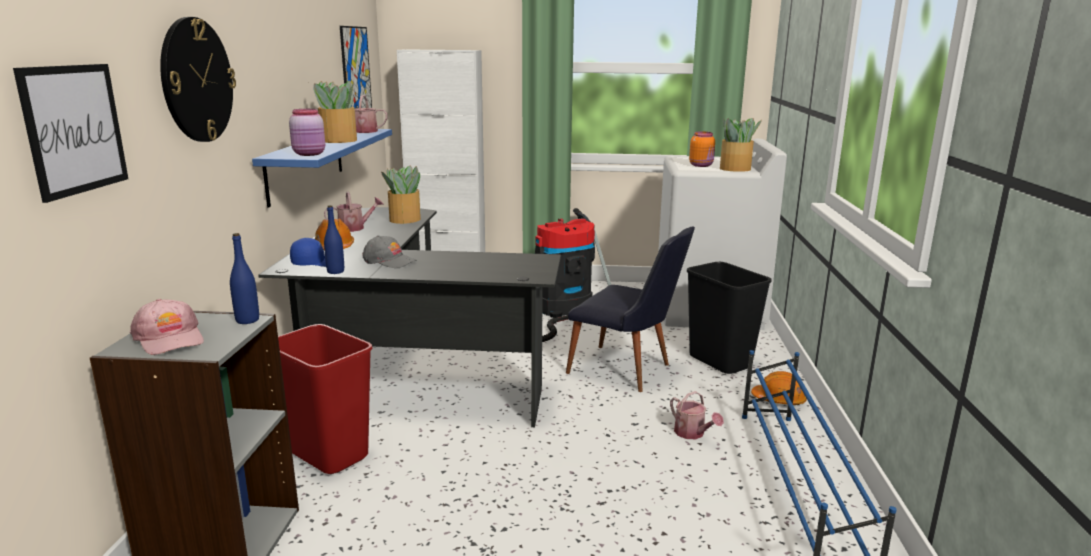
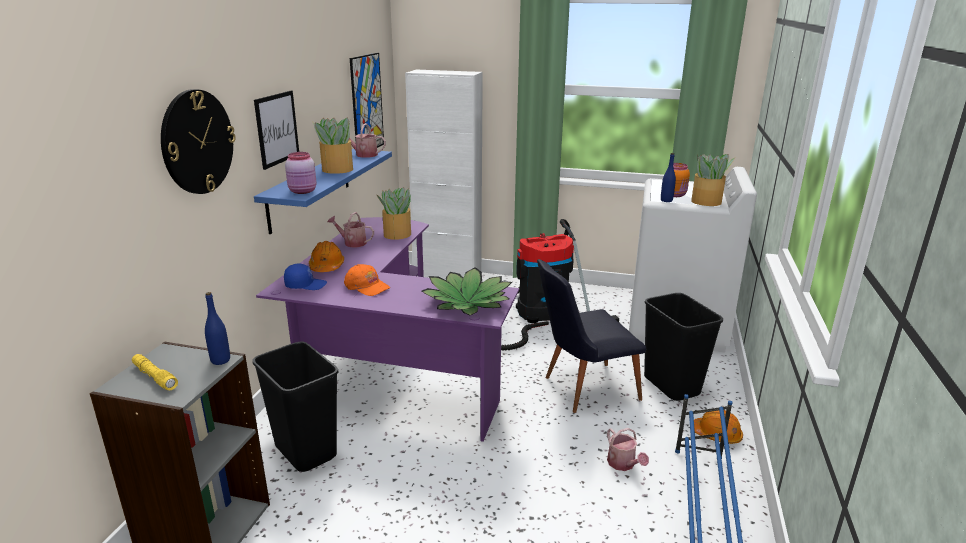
camera: 10 degrees right, 5 degrees up
(75, 129) = (77, 210): picture -> picture (277, 129)
(170, 338) = (155, 377): pink cap -> yellow flashlight
(327, 455) = (304, 451): red trash can -> black trash can
(335, 271) = (318, 296): blue bottle -> blue bottle (666, 200)
(355, 228) = (352, 243): watering can -> watering can turned 150 degrees counterclockwise
(389, 261) = (367, 286): grey cap -> orange cap
(404, 373) = (386, 372): black desk -> purple desk
(510, 267) = (467, 302): none -> potted plant
(627, 371) = (582, 388): black chair -> black chair turned 120 degrees clockwise

